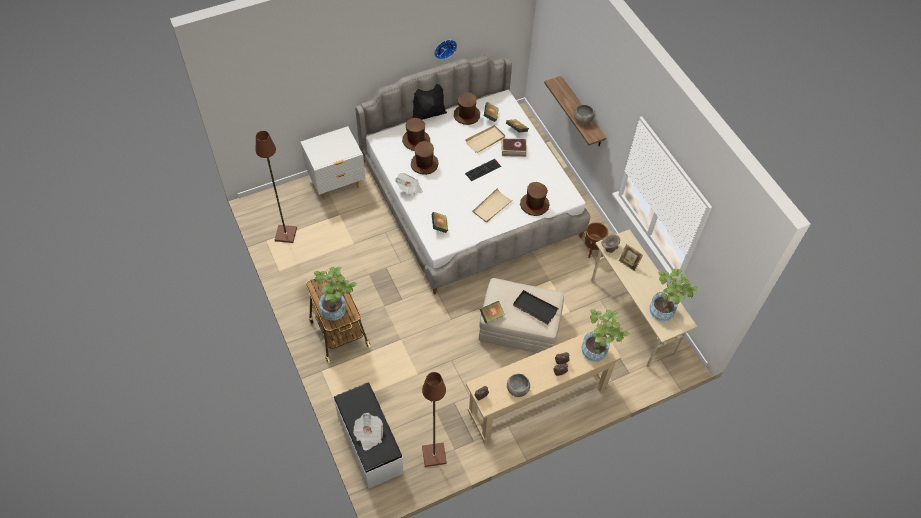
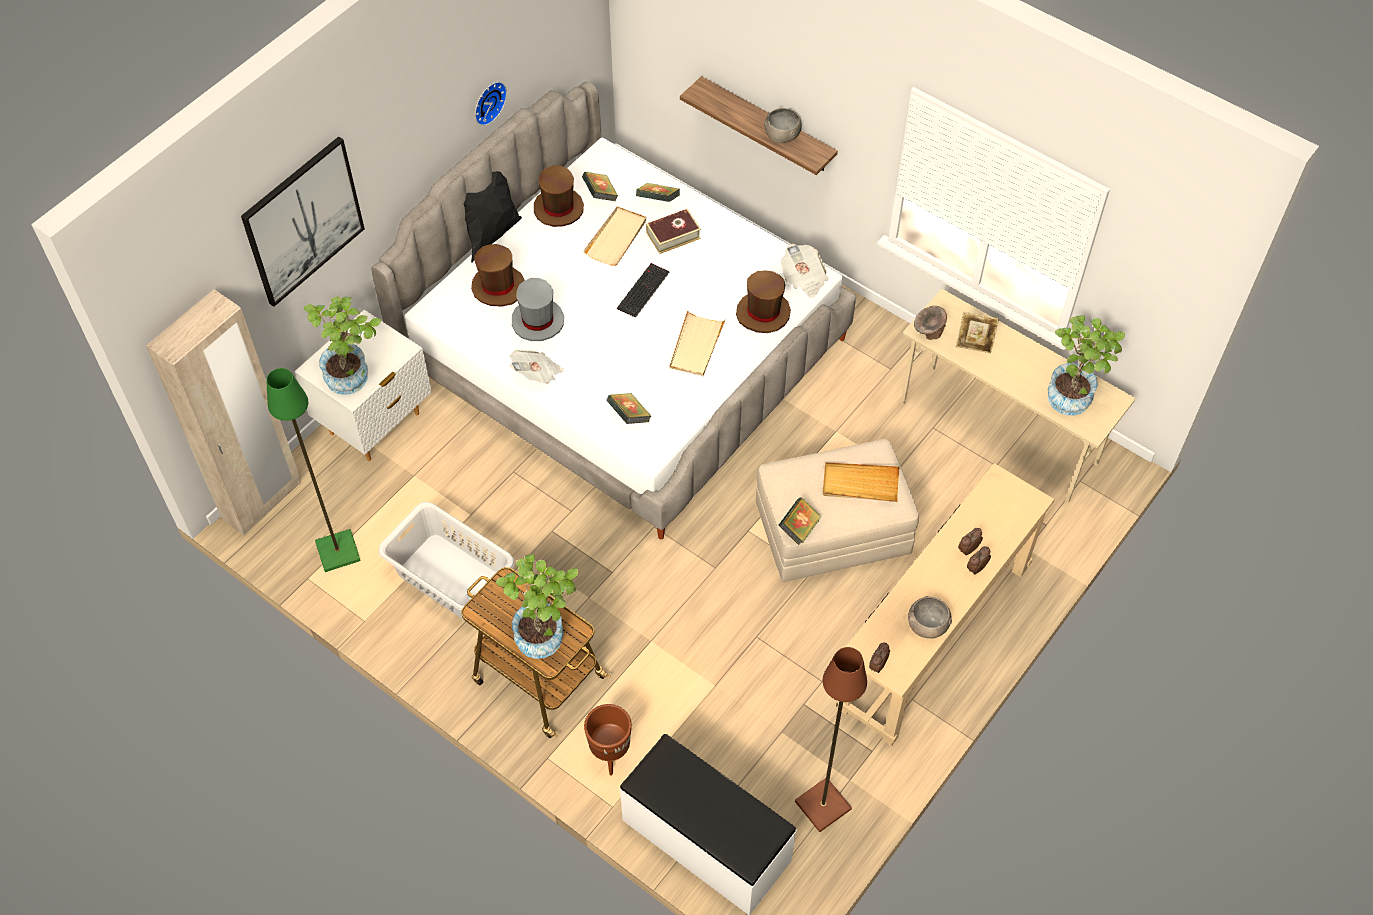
camera: 25 degrees left, 0 degrees up
(267, 197) = (262, 501): none -> beige wardrobe
(285, 234) = (337, 551): brown floor lamp -> green floor lamp
(320, 69) = (303, 221): none -> picture
(328, 269) = (451, 578): none -> grey laundry basket
(368, 435) = (721, 821): newspaper -> newspaper (803, 279)
(424, 164) = (537, 321): brown hat -> grey hat
(534, 308) = (860, 484): black tray -> beige tray
(591, 250) = (872, 353): brown planter -> brown planter (609, 755)
(598, 350) = (1013, 505): potted plant -> potted plant (353, 375)

